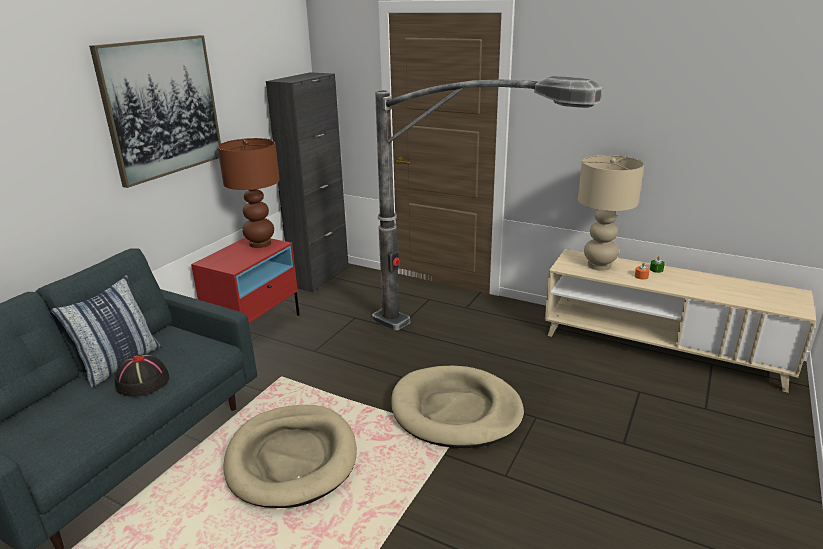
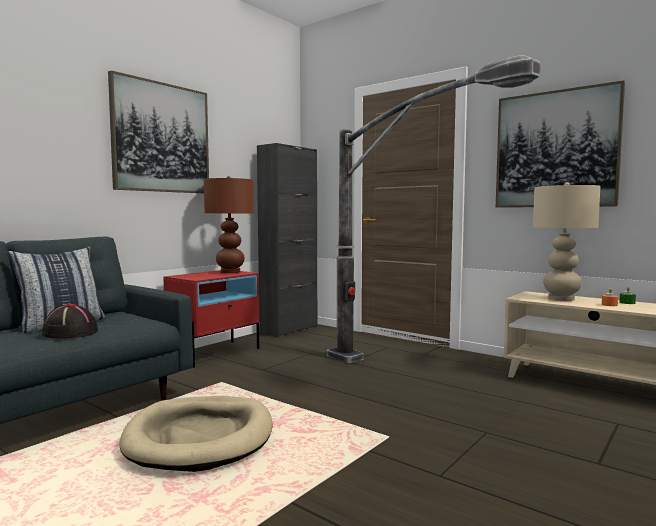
camera: 10 degrees right, 20 degrees down
(456, 411) = (393, 419): beige dog bed -> none
(604, 111) = (555, 149): none -> picture

